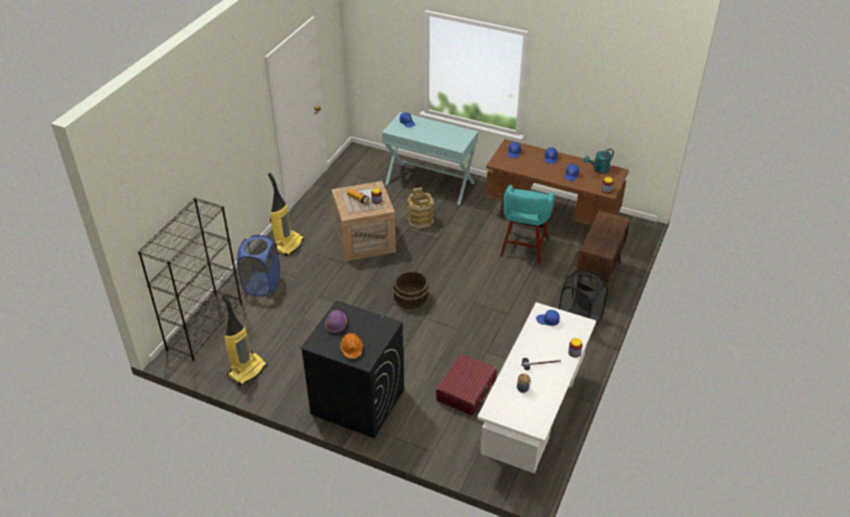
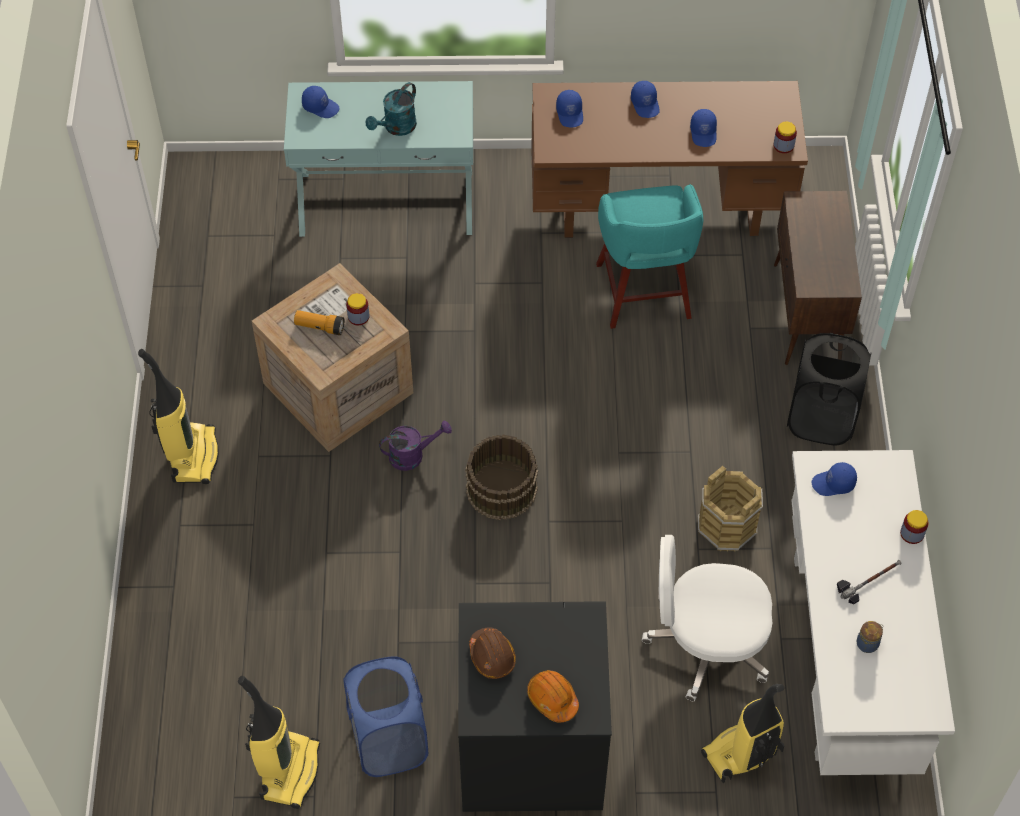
camera: 25 degrees left, 15 degrees up
(205, 326) = (145, 709): black bookcase -> none
(262, 285) = (198, 569): blue laundry basket -> blue laundry basket (388, 741)
(336, 324) = (492, 656): purple hard hat -> brown hard hat
(380, 274) = (412, 455): none -> purple watering can
(420, 220) = (419, 300): brown bucket -> brown bucket (727, 526)
(455, 441) = (742, 754): none -> vacuum cleaner
(466, 390) = (706, 644): red suitcase -> white office chair
(598, 170) = (745, 101): turquoise watering can -> turquoise watering can (396, 128)

